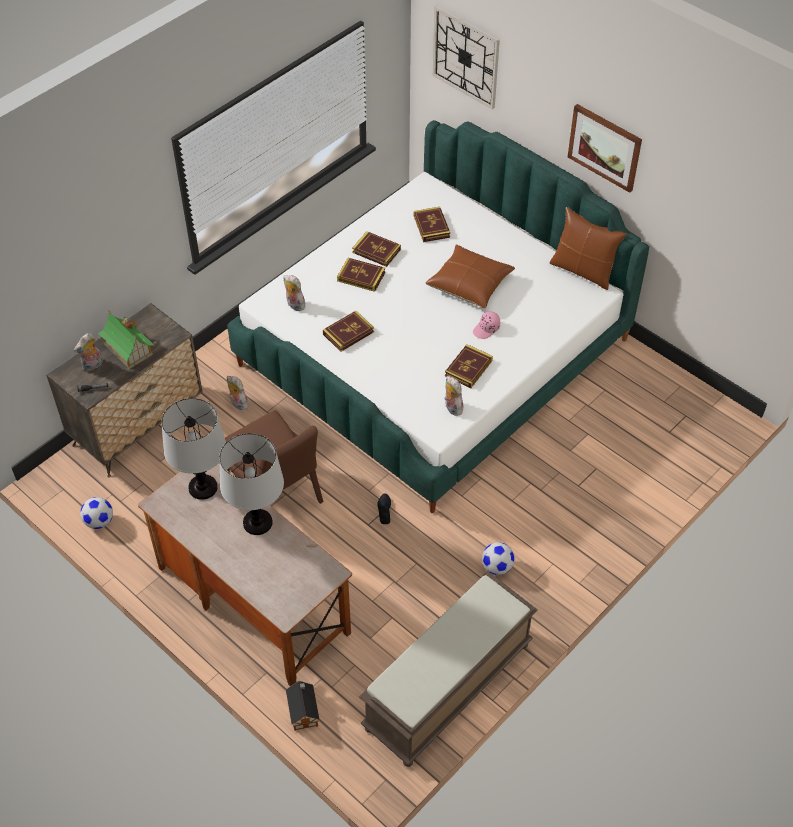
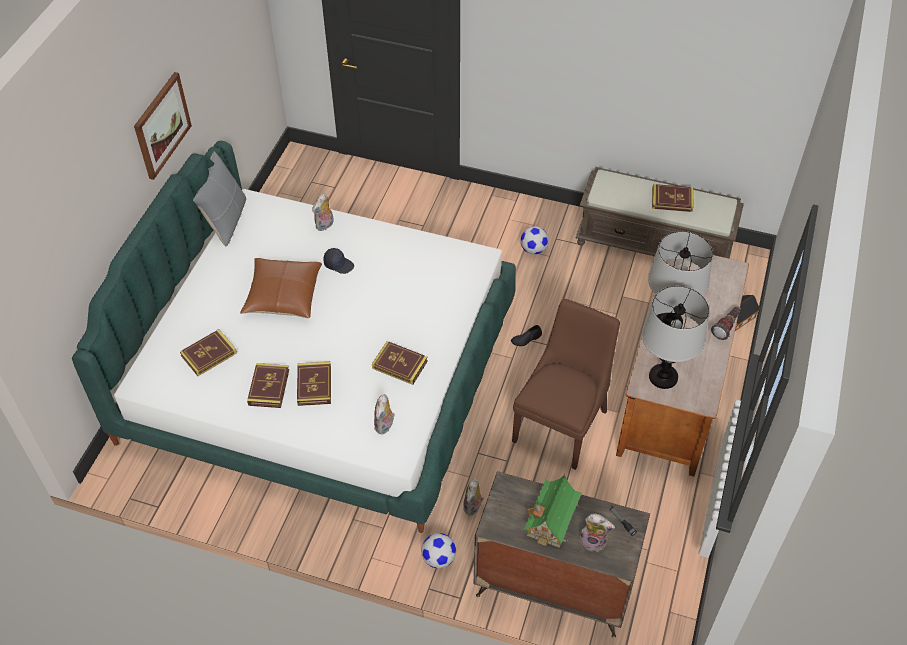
camera: 115 degrees left, 0 degrees up
(99, 521) = (682, 555): football -> football (438, 558)
(222, 567) = (726, 326): none -> flashlight
(452, 407) = (448, 257): plush toy -> plush toy (325, 225)
(466, 57) = (54, 253): wall clock -> none
(468, 368) = (395, 261): book -> book (672, 200)
(486, 329) = (339, 264): pink cap -> black cap
(583, 271) = (226, 221): brown pillow -> grey pillow

